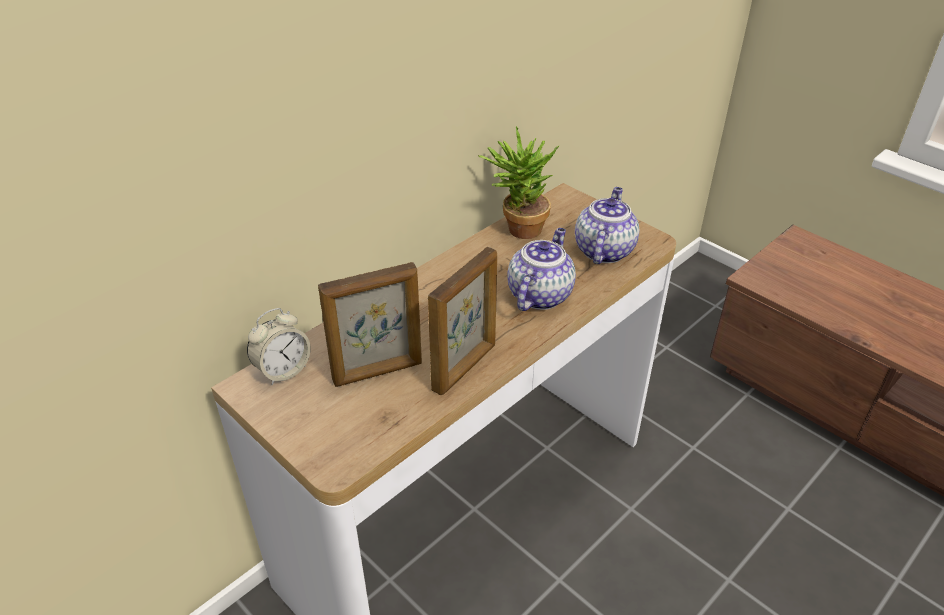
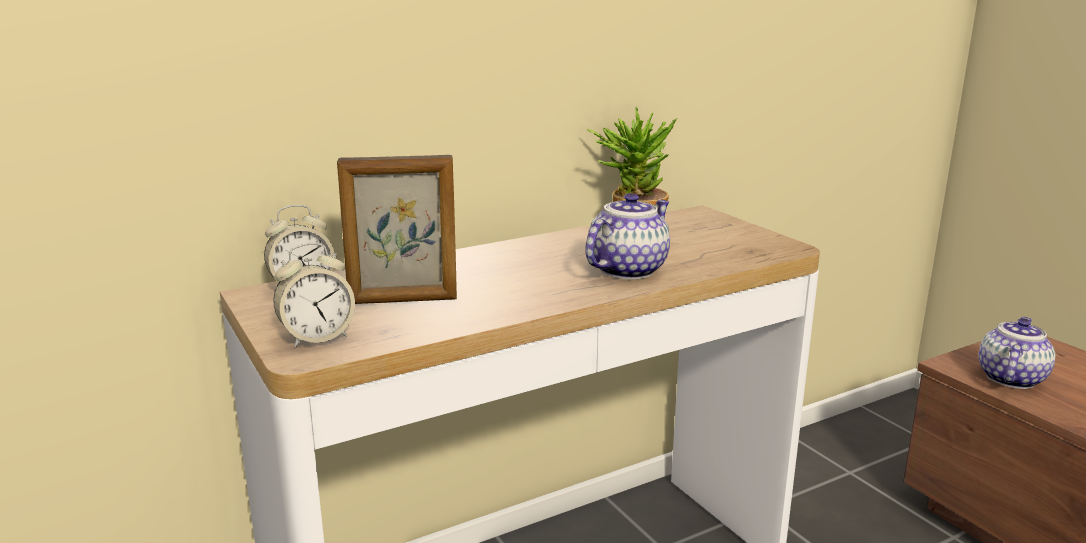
camera: 15 degrees right, 20 degrees down
(334, 438) = (317, 337): none -> alarm clock
(465, 367) = (505, 307): picture frame -> none
(603, 250) = (724, 248): teapot -> teapot (1010, 378)

